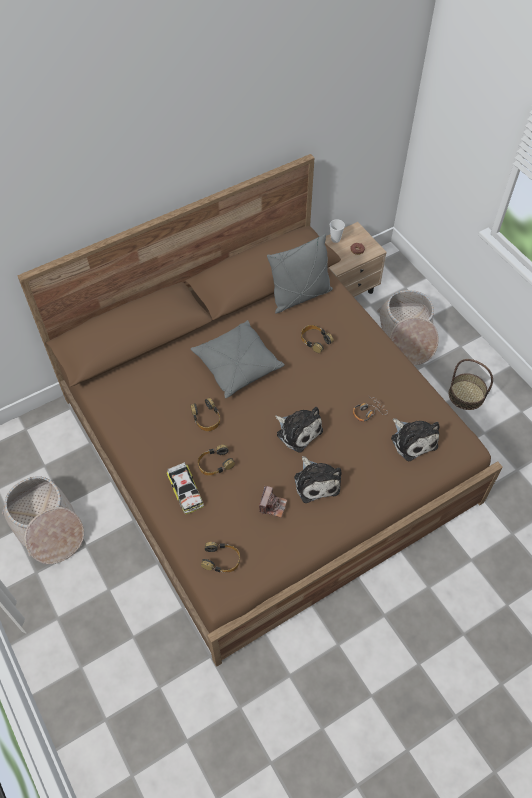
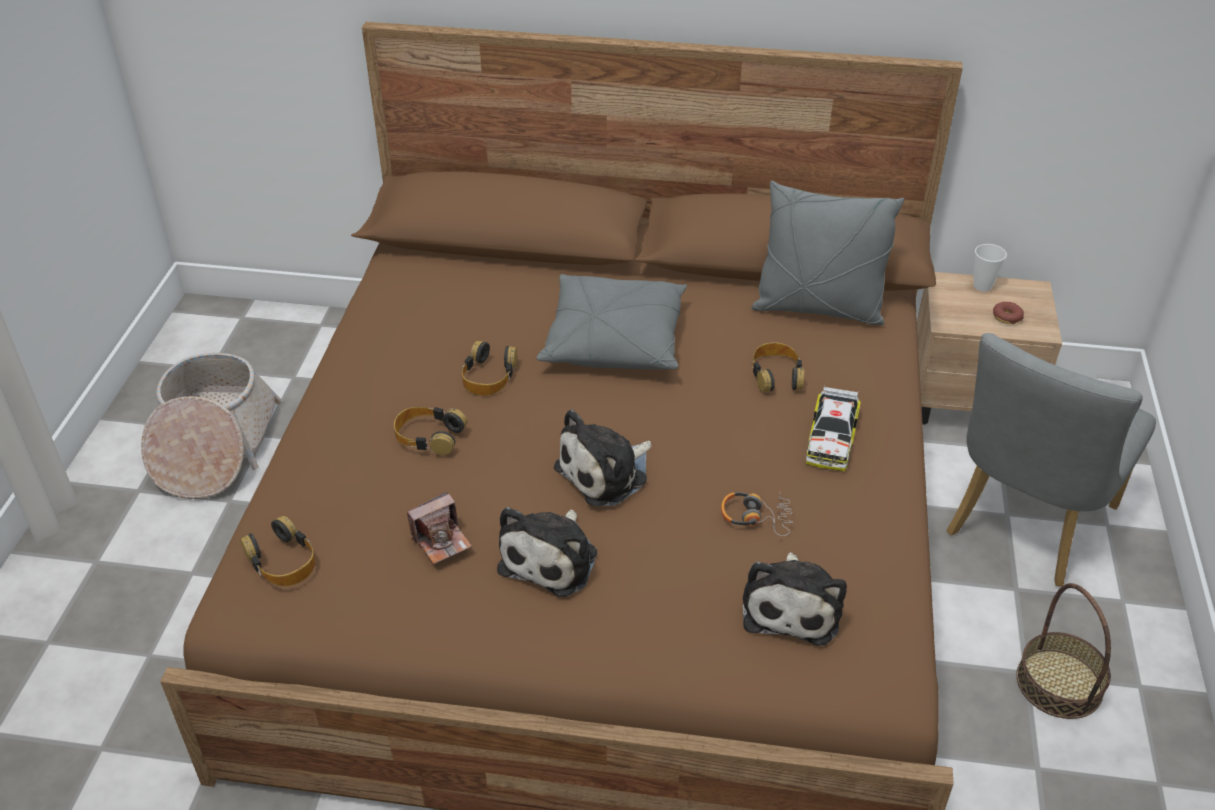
camera: 40 degrees right, 15 degrees down
(185, 491) = (349, 445): toy car -> toy car (831, 438)
(297, 430) = (606, 473): plush toy -> plush toy turned 60 degrees clockwise
(406, 336) = (1023, 527): basket -> grey chair

